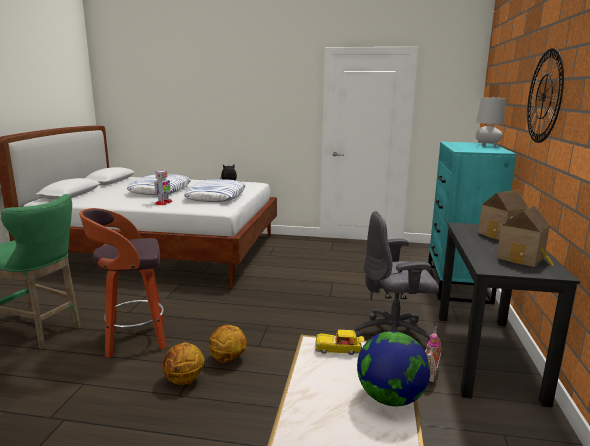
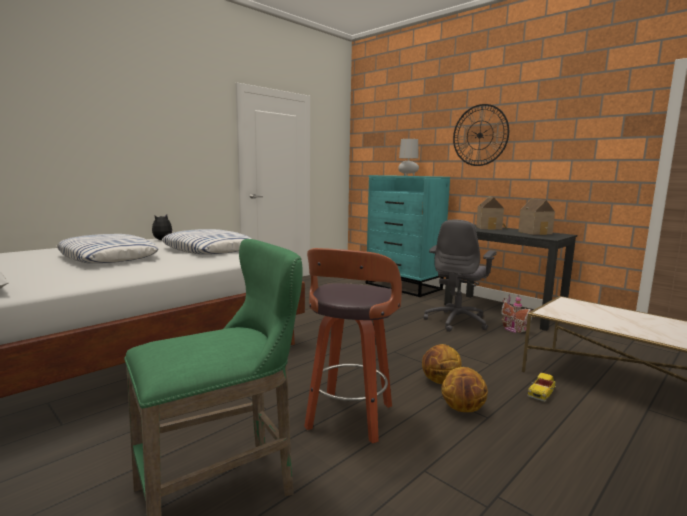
camera: 55 degrees left, 5 degrees down
(163, 203) = (183, 263): toy robot -> none
(339, 349) = (559, 309): toy car -> toy car (541, 393)
(390, 398) = (629, 313): globe -> none

